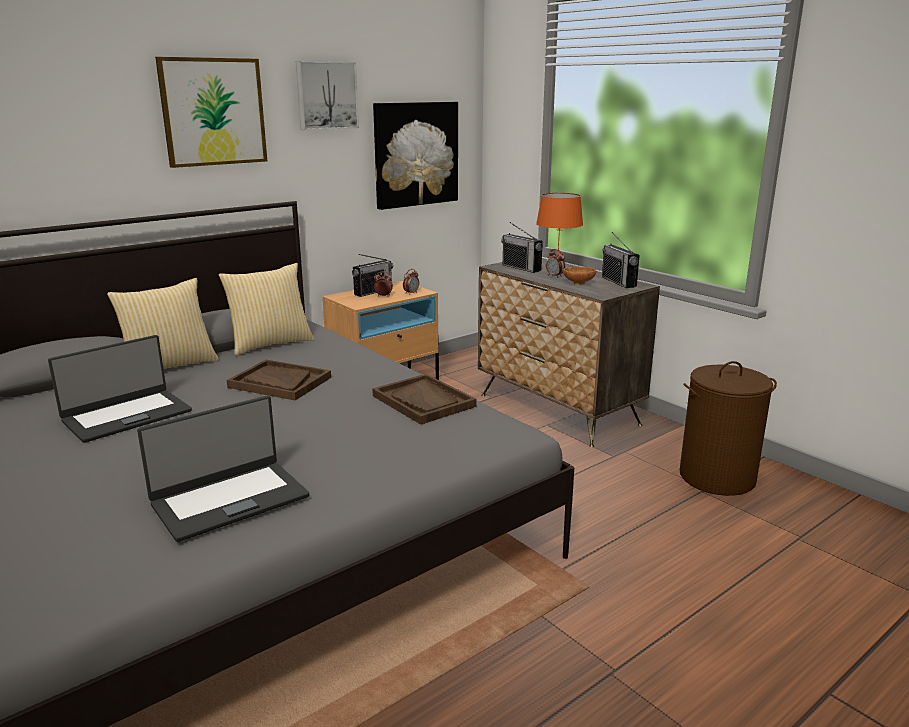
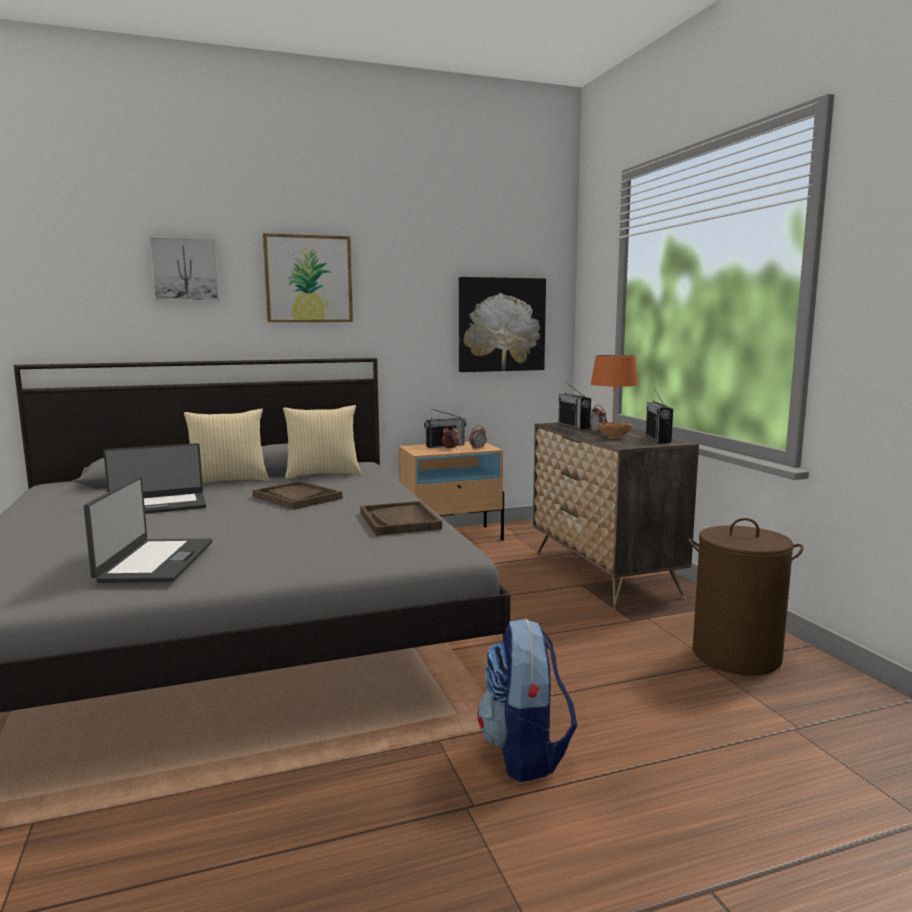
camera: 20 degrees right, 10 degrees down
(229, 499) = (155, 561): laptop -> laptop turned 75 degrees counterclockwise
(326, 95) = (413, 269): picture -> picture (185, 270)
(621, 609) = (525, 753): none -> backpack

